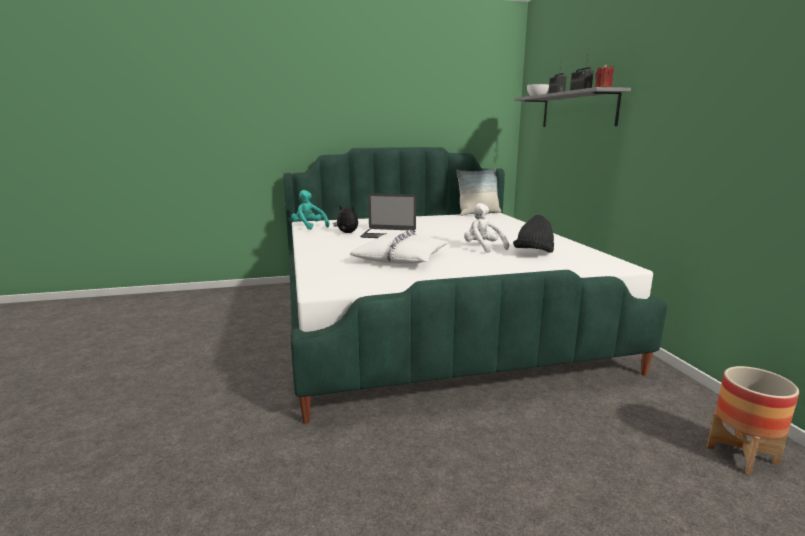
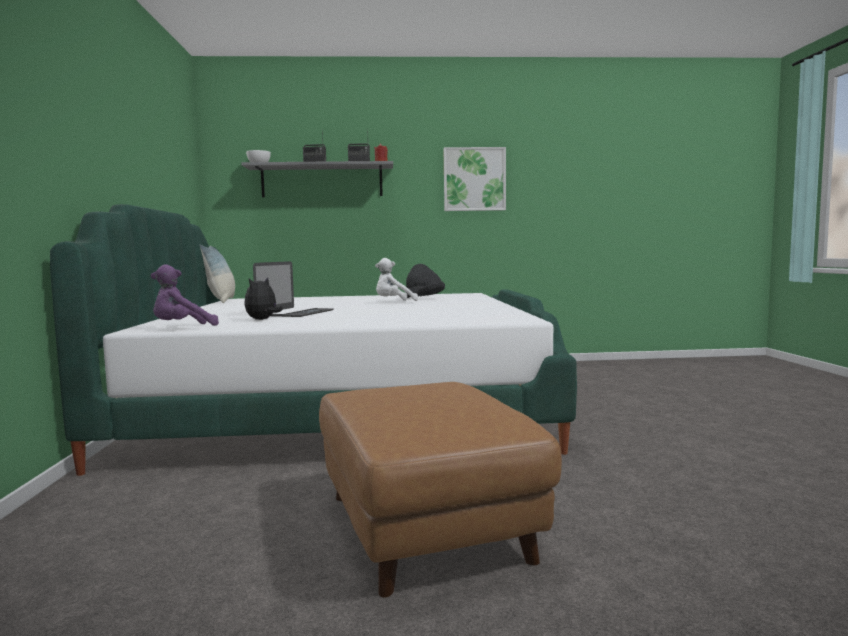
camera: 80 degrees left, 10 degrees down
(189, 369) = (423, 527): none -> brown ottoman
(309, 227) = (182, 328): turquoise plush toy -> purple plush toy
(401, 258) = (417, 311): white pillow -> none
(716, 100) = (474, 179): none -> picture
(742, 455) = (579, 369): planter -> none

